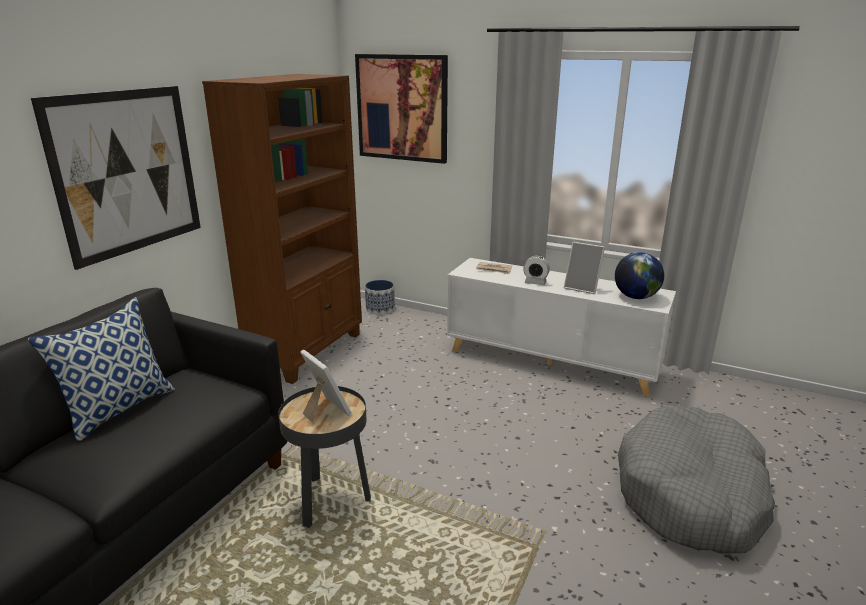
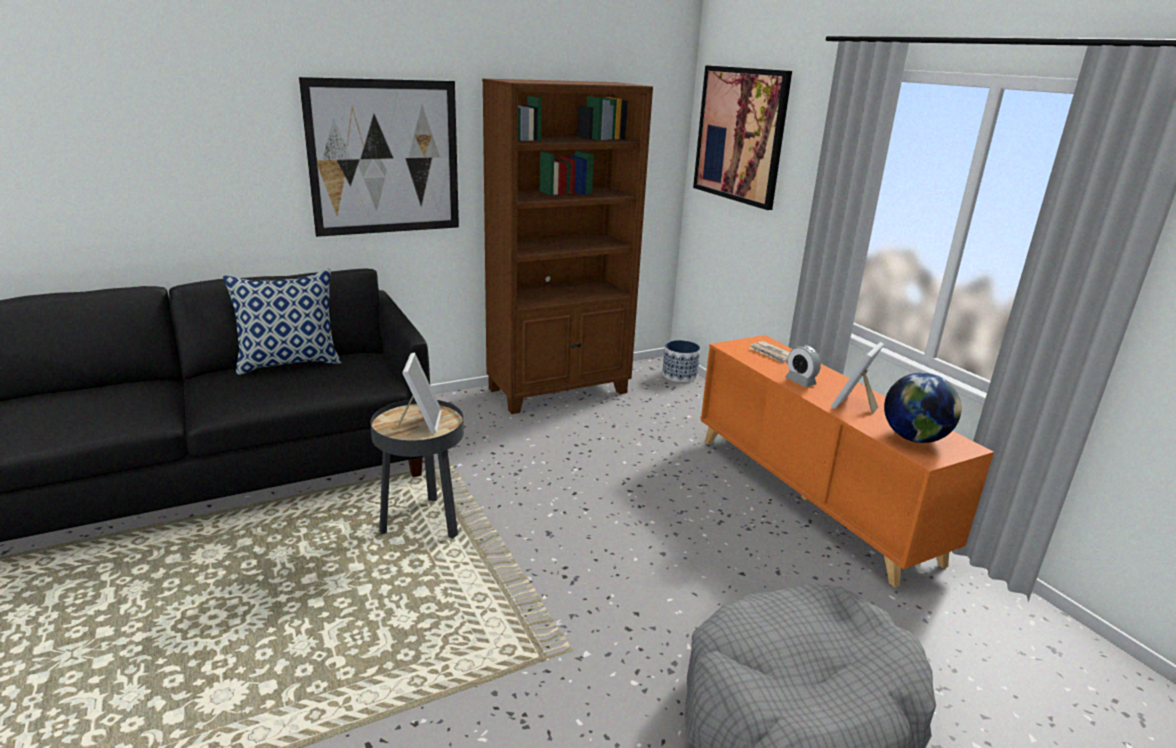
camera: 35 degrees right, 0 degrees up
(551, 361) = (811, 496): white cabinet -> orange cabinet
(582, 288) = (854, 405): picture frame -> picture frame turned 60 degrees clockwise

